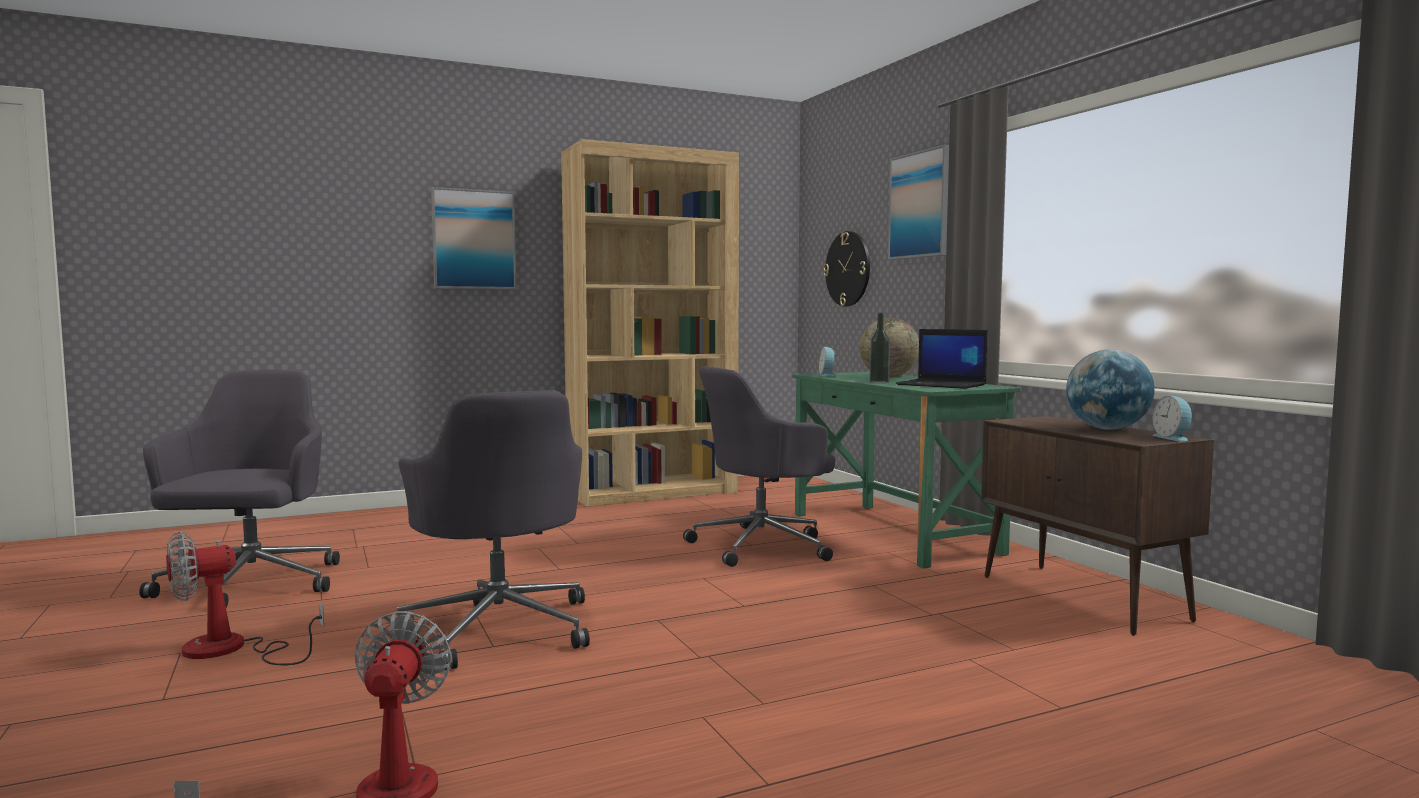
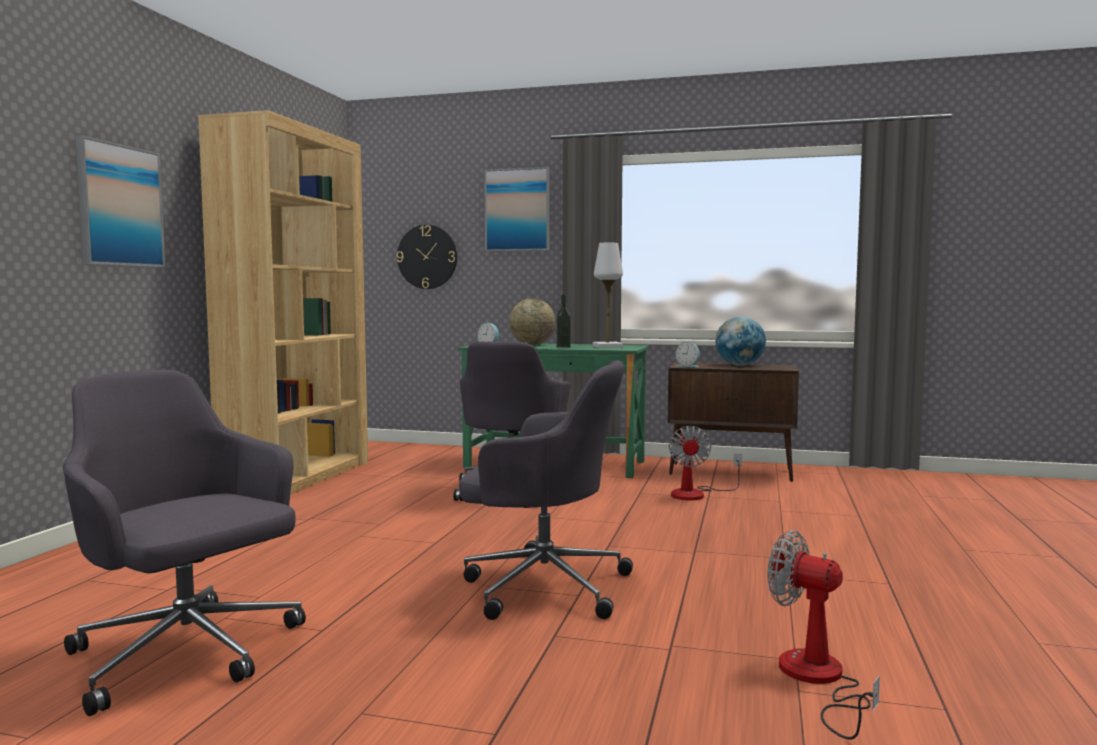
camera: 50 degrees left, 0 degrees up
(231, 650) = (403, 688): fan -> fan (696, 494)
(942, 385) = (607, 346): laptop -> white table lamp
(1173, 438) = (784, 366): alarm clock -> alarm clock (688, 366)

